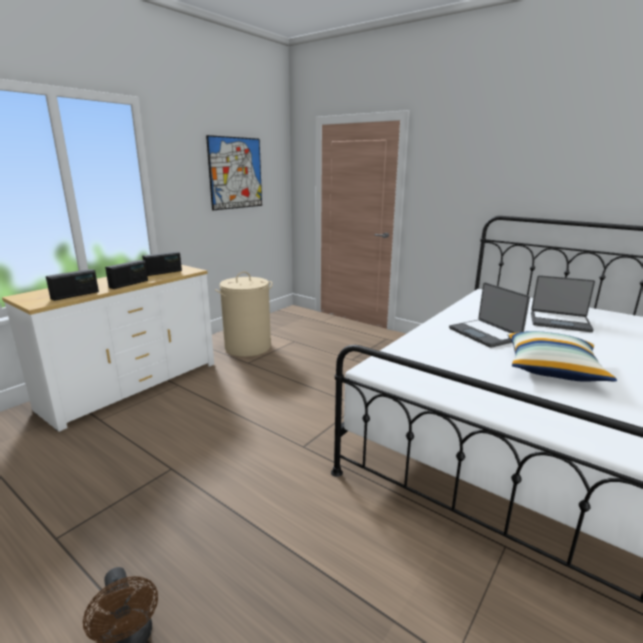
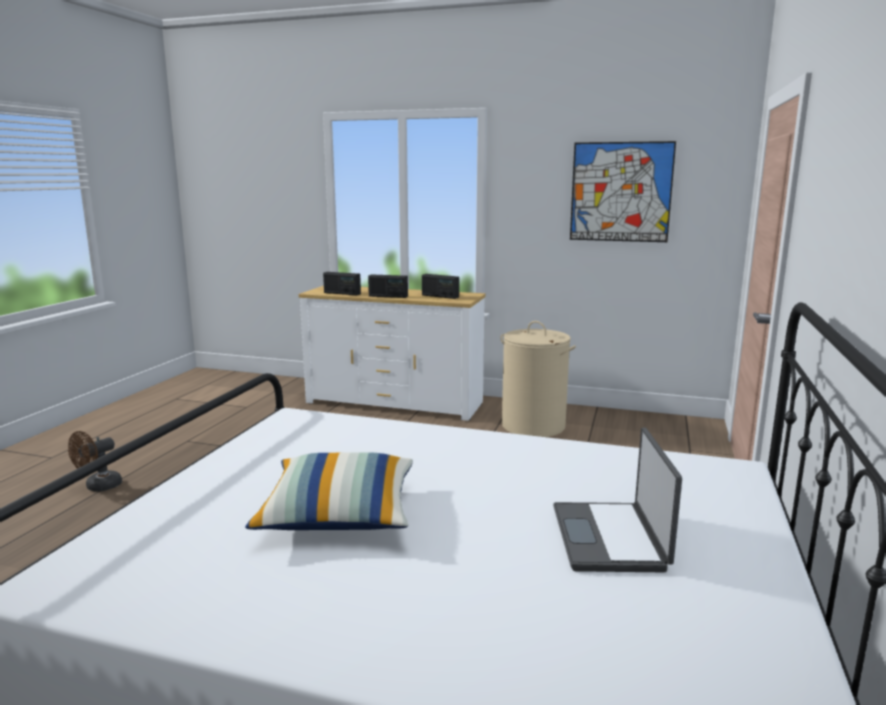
camera: 70 degrees right, 5 degrees down
(485, 334) = (462, 469): laptop -> none

